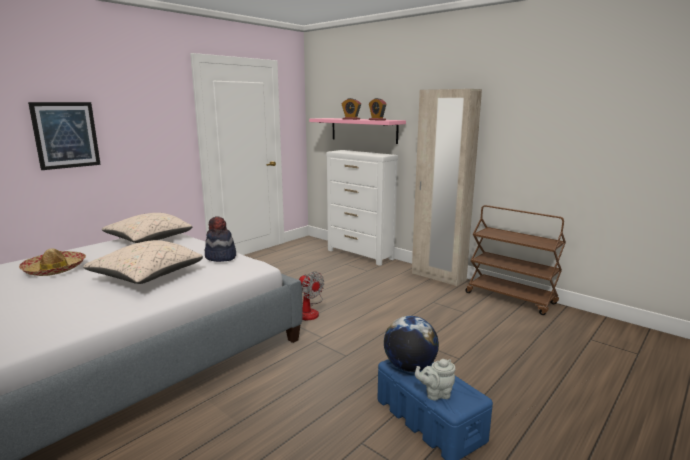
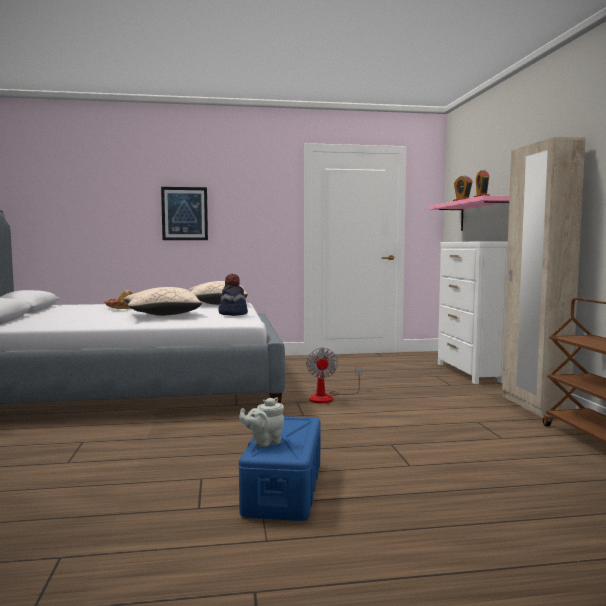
camera: 40 degrees right, 10 degrees down
(409, 367) = (284, 424): globe -> none
(435, 394) = (264, 442): grey teapot -> grey teapot turned 60 degrees counterclockwise

